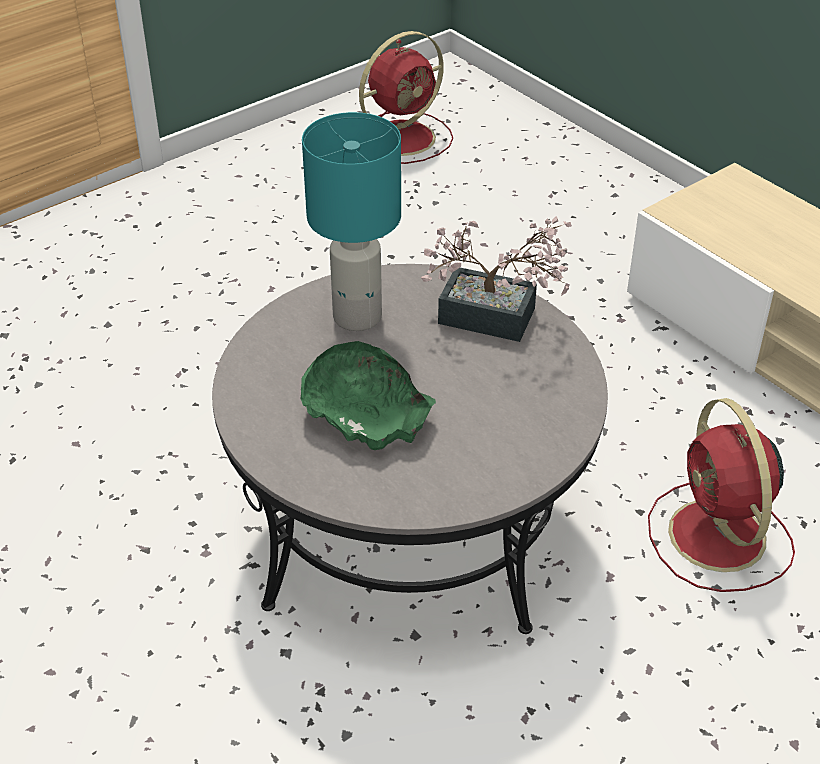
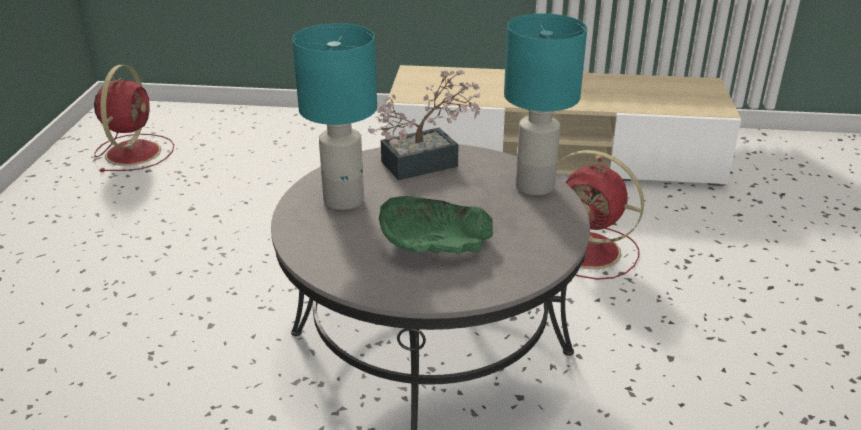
camera: 45 degrees left, 10 degrees down
(558, 414) = (534, 187): none -> turquoise table lamp

